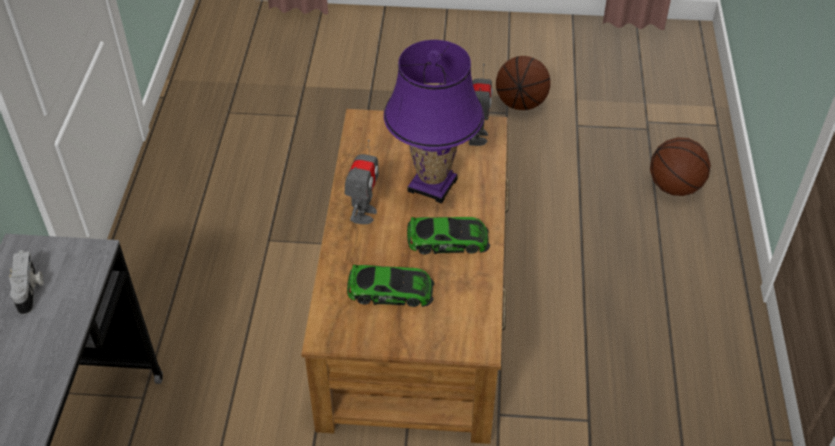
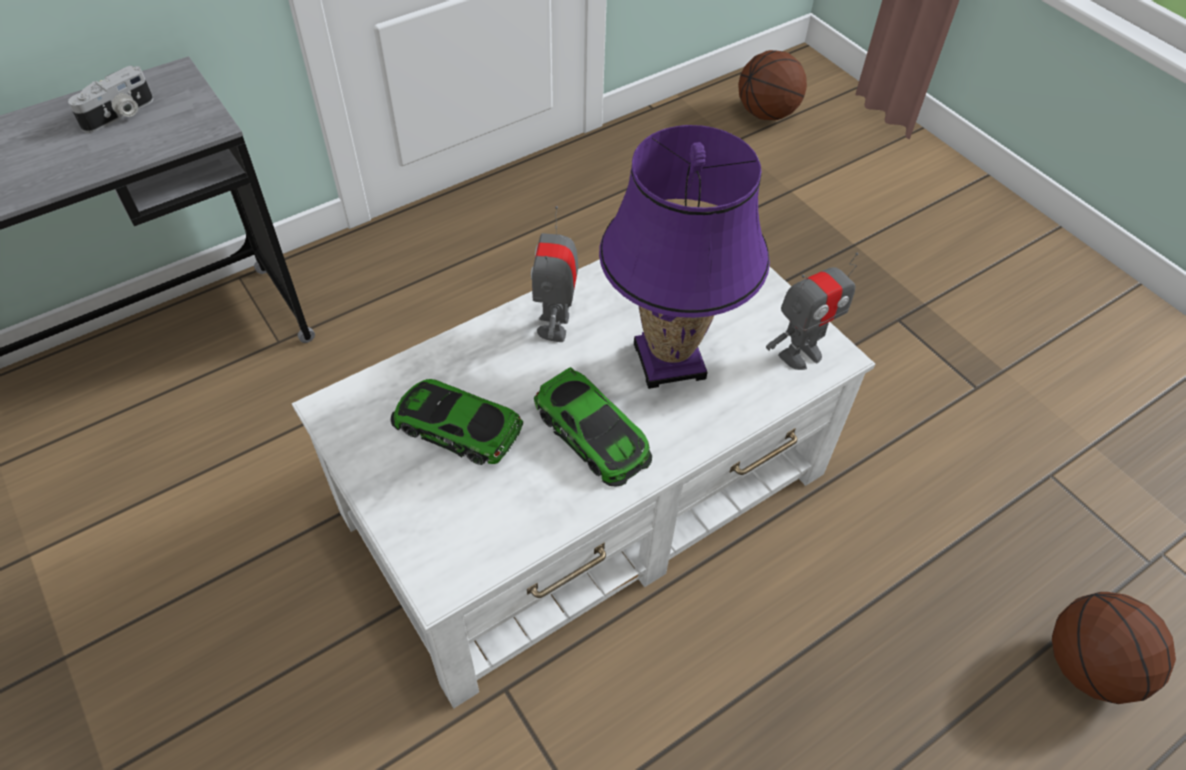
camera: 50 degrees right, 5 degrees up
(363, 214) = (555, 325): toy robot -> toy robot turned 120 degrees clockwise
(391, 290) = (456, 427): toy car -> toy car turned 150 degrees clockwise
(416, 306) = (590, 494): brown coffee table -> white coffee table
(521, 103) = (1010, 391): basketball -> basketball (767, 113)

